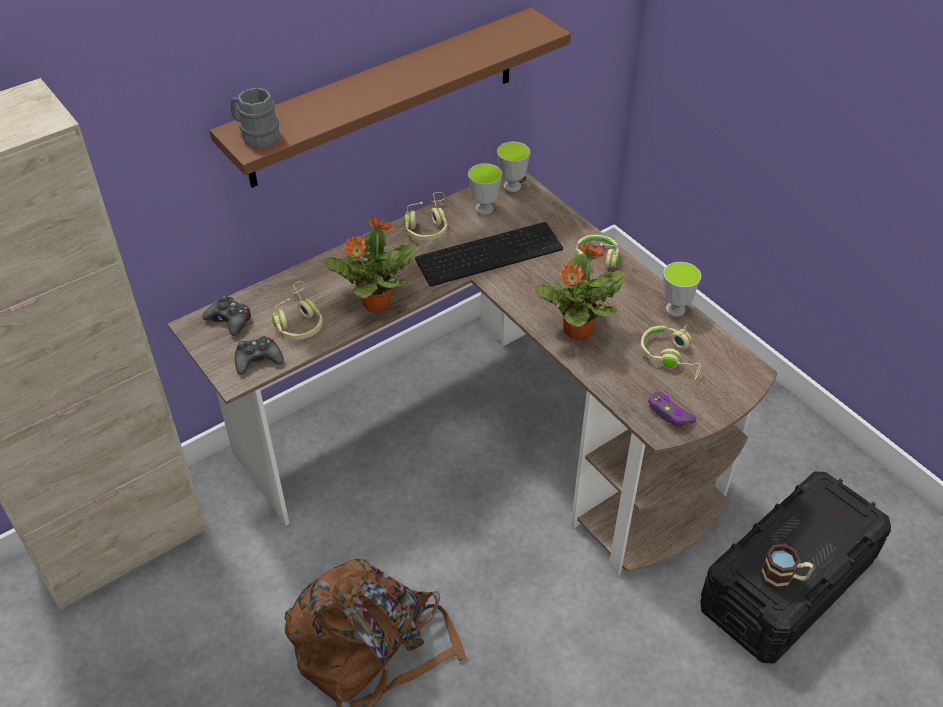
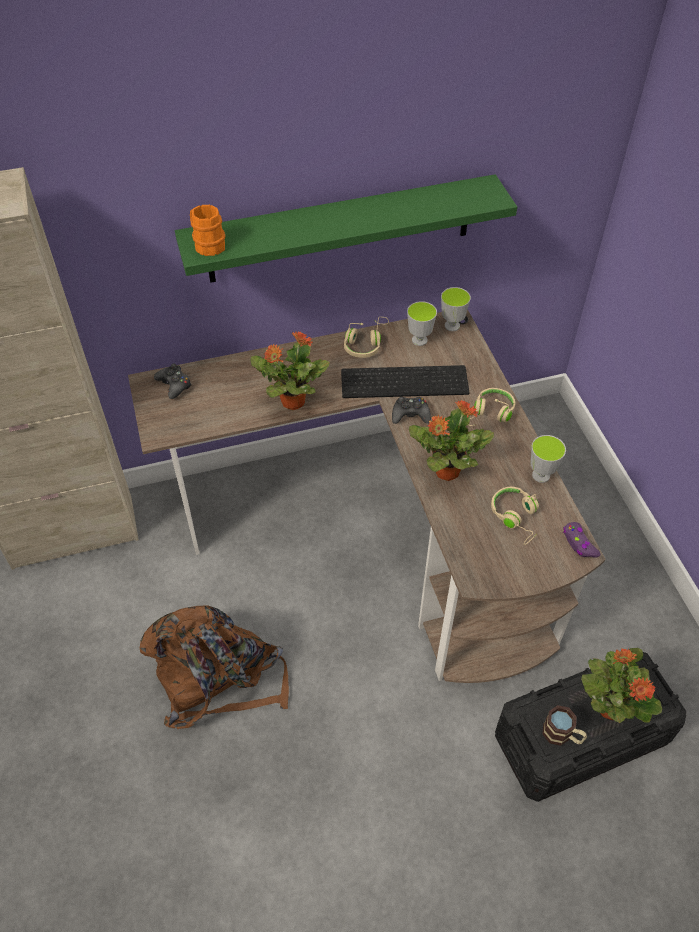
camera: 20 degrees right, 5 degrees up
(256, 136) = (207, 244): grey mug -> orange mug
(258, 360) = (181, 424): black game controller -> black game controller (410, 415)
(298, 320) = (226, 399): beige headphones -> none
(384, 98) = (340, 229): brown shelf -> green shelf
(669, 414) = (489, 568): purple game controller -> purple game controller (579, 543)
(816, 534) = (610, 707): none -> potted plant

